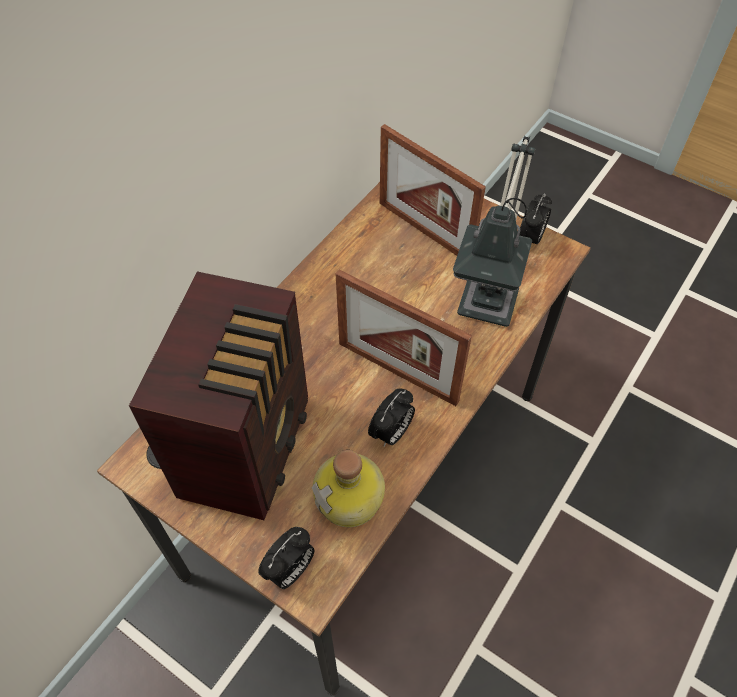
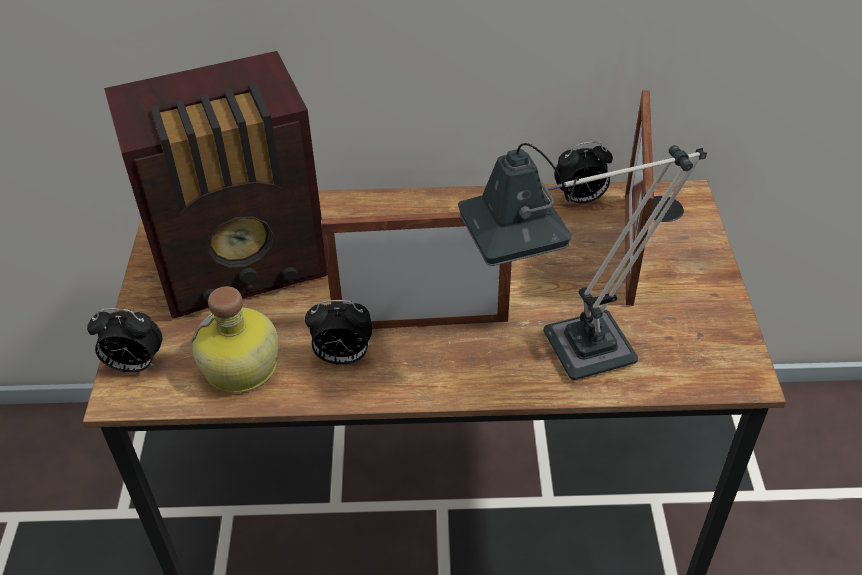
camera: 55 degrees right, 10 degrees down
(397, 372) = (421, 323): picture frame -> picture frame turned 90 degrees clockwise
(530, 239) = (727, 339): alarm clock -> alarm clock (580, 199)

